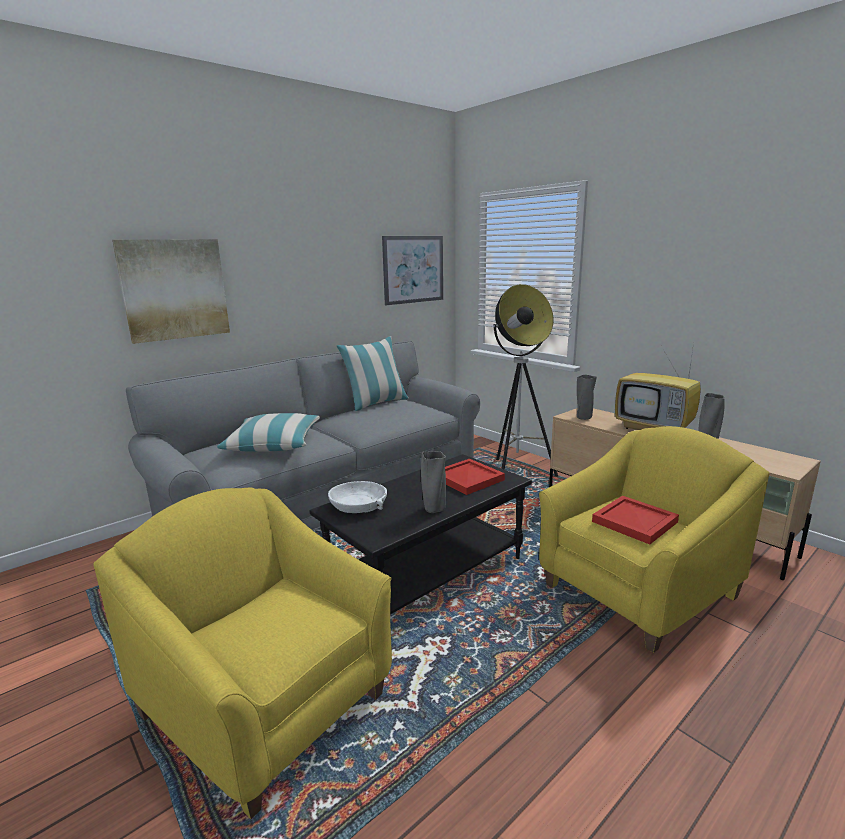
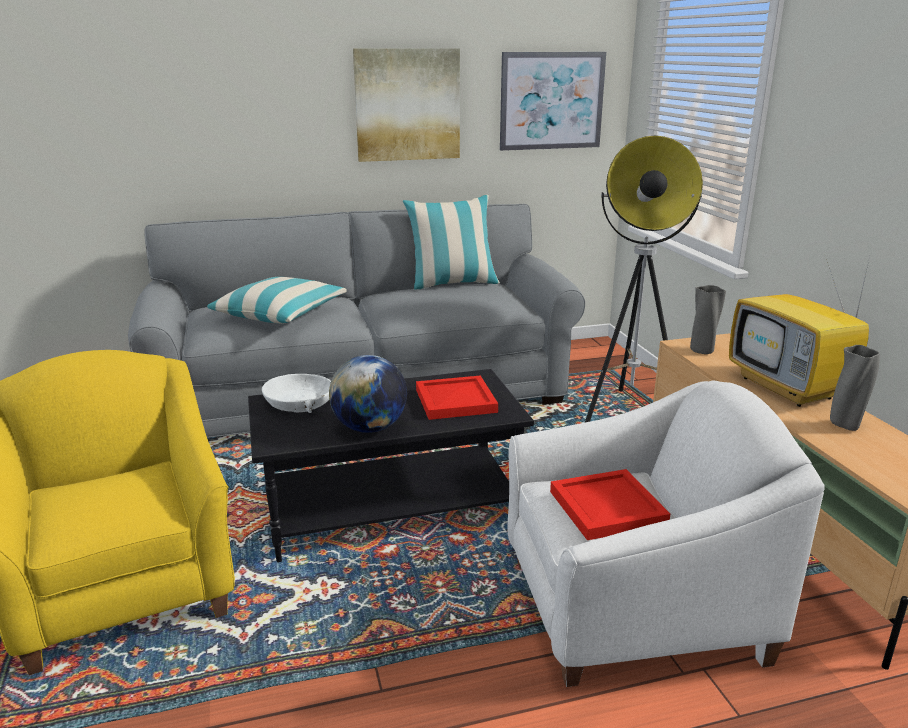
camera: 25 degrees right, 5 degrees up
(174, 289) = (211, 116): picture -> picture (407, 105)
(434, 510) = (369, 428): grey vase -> globe
(637, 590) = (632, 609): yellow armchair -> white armchair

